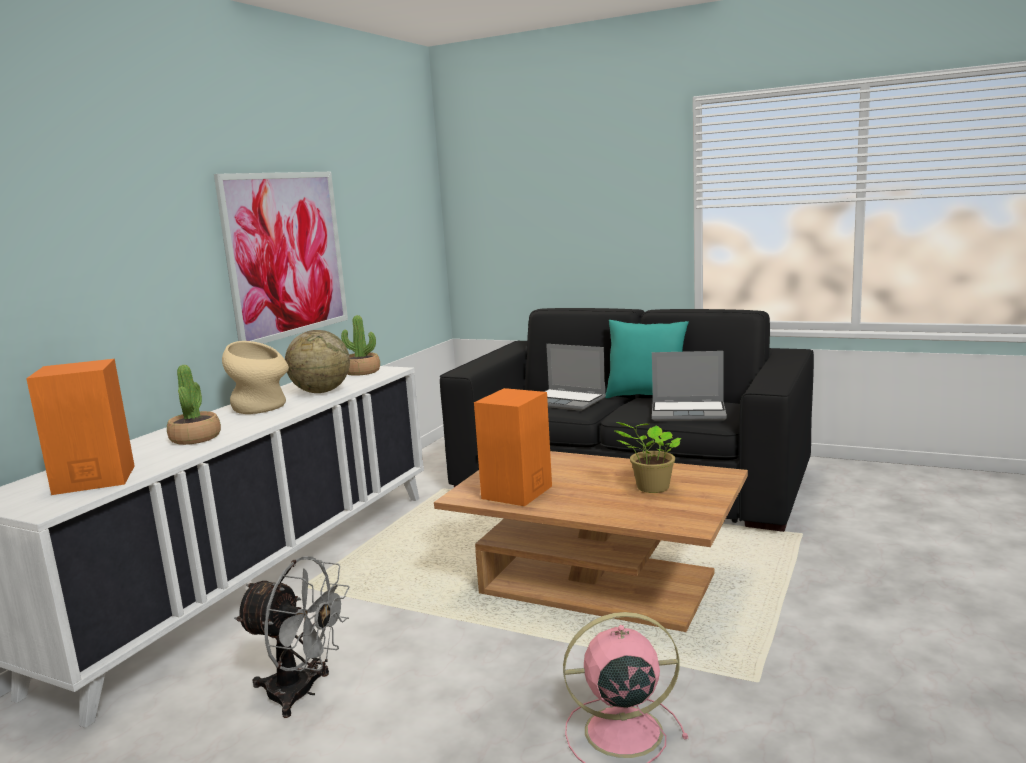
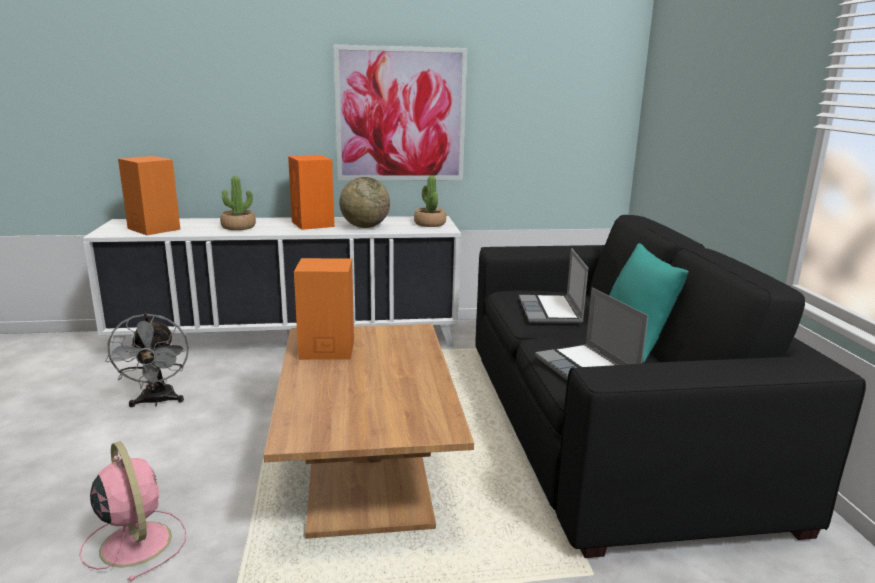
camera: 55 degrees right, 5 degrees up
(262, 408) = (313, 224): beige vase -> orange speaker
(650, 488) = (376, 401): potted plant -> none

